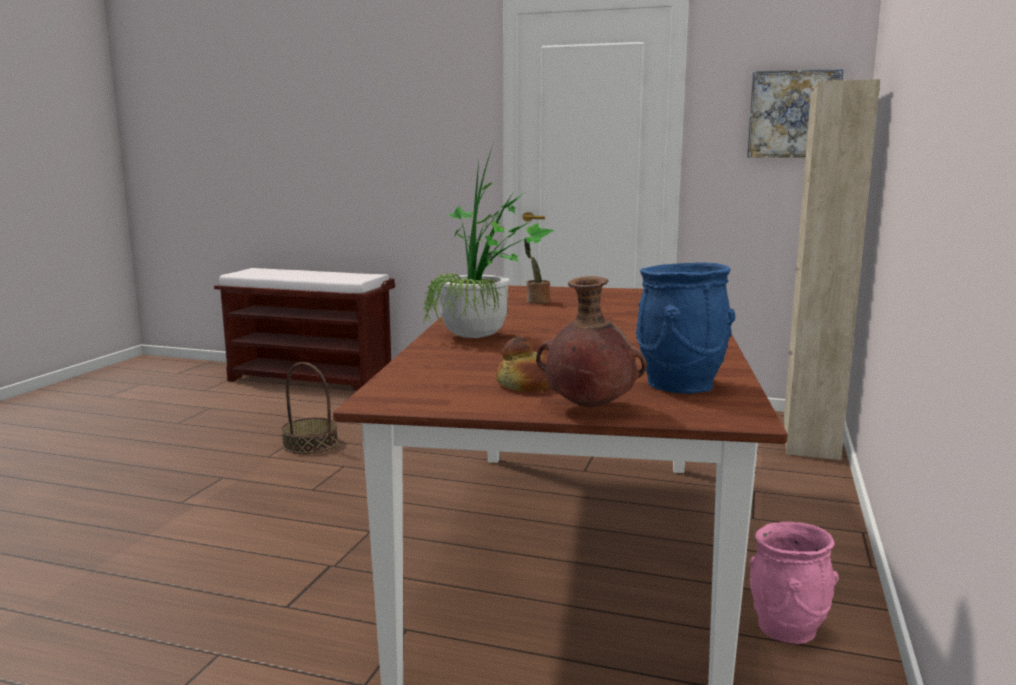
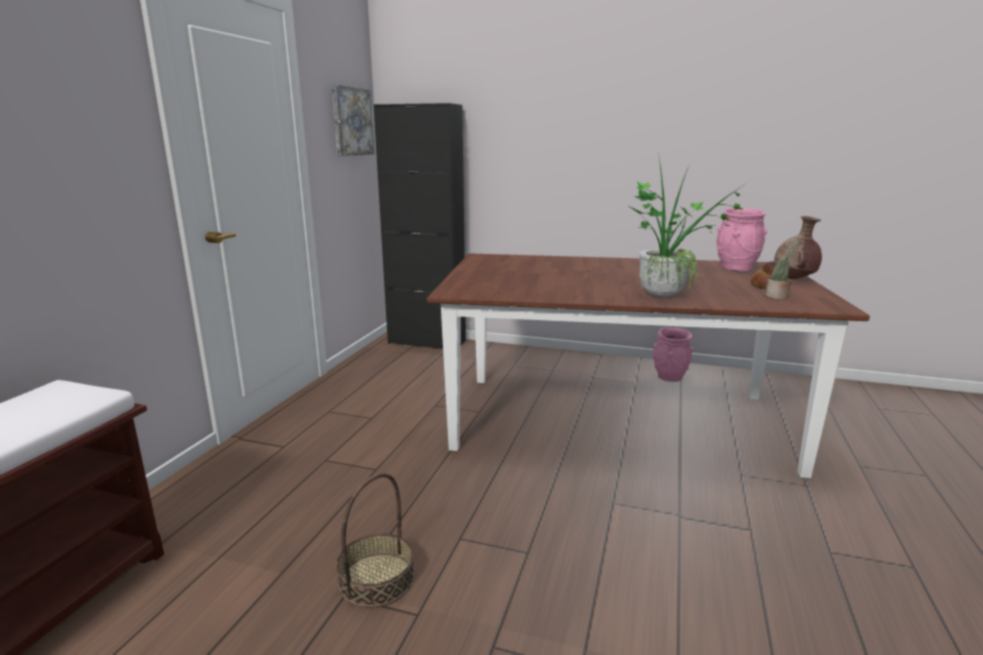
camera: 90 degrees left, 5 degrees up
(536, 301) = (522, 282): potted plant -> potted plant (777, 297)
(681, 385) = (736, 268): blue vase -> pink vase
(809, 438) = (427, 342): beige cabinet -> black cabinet

